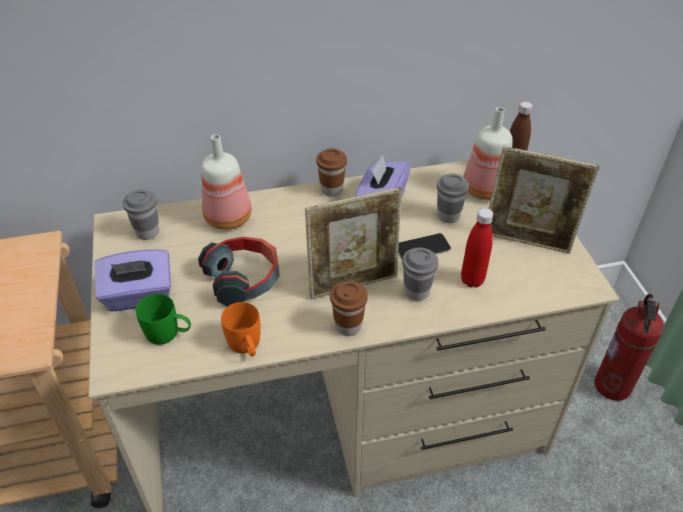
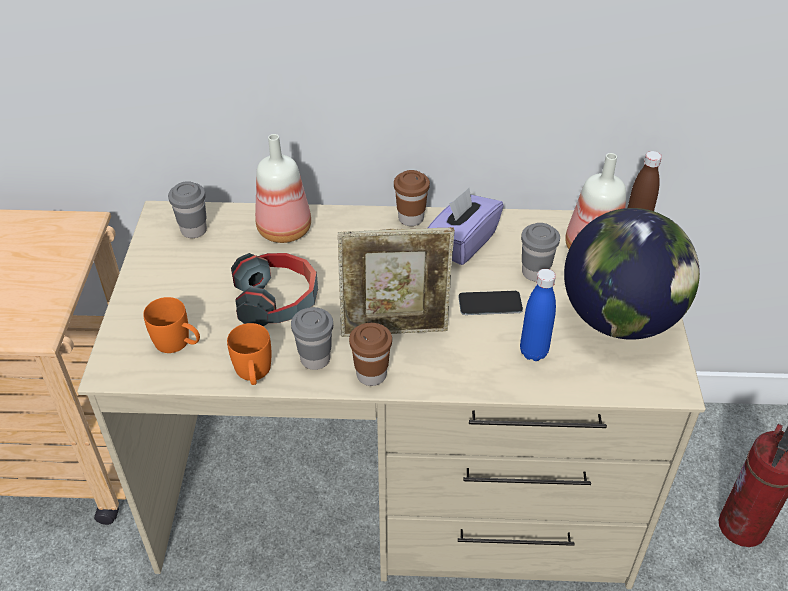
camera: 15 degrees right, 0 degrees up
(139, 296) = (161, 297): purple tissue box -> none
(169, 334) = (178, 343): green mug -> orange mug
(416, 292) = (463, 352): grey cup -> grey cup (315, 359)
(472, 280) = (533, 352): red bottle -> blue bottle
(527, 240) = (619, 319): picture frame -> globe

